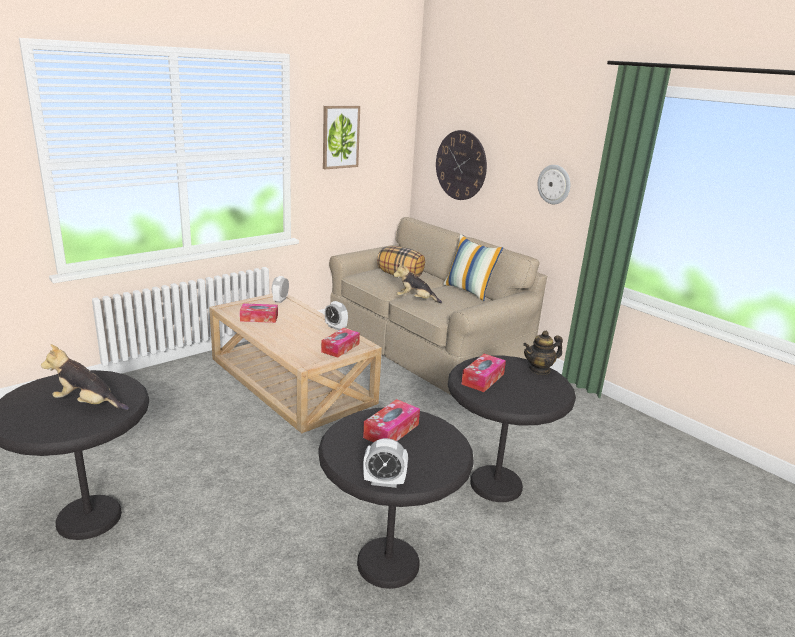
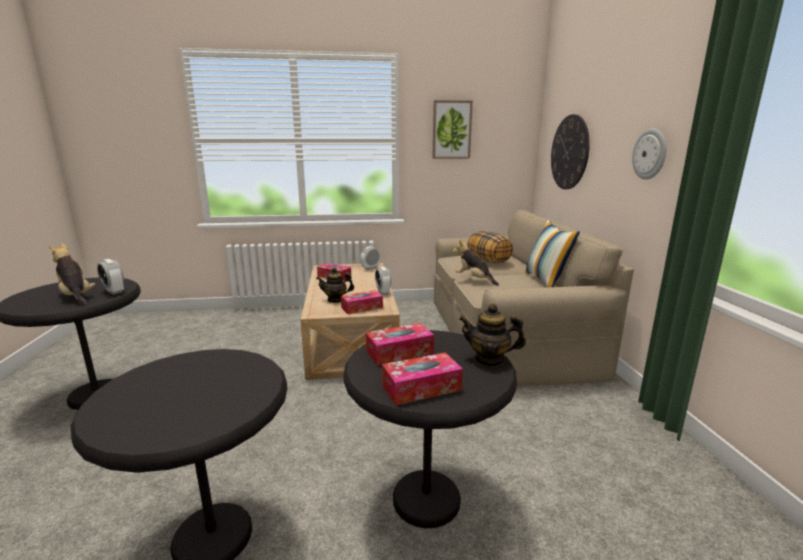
camera: 35 degrees right, 5 degrees down
(301, 344) = (336, 299): none -> teapot
(384, 482) = (100, 423): alarm clock -> alarm clock (114, 291)
(391, 431) = (211, 375): tissue box -> tissue box (421, 388)

